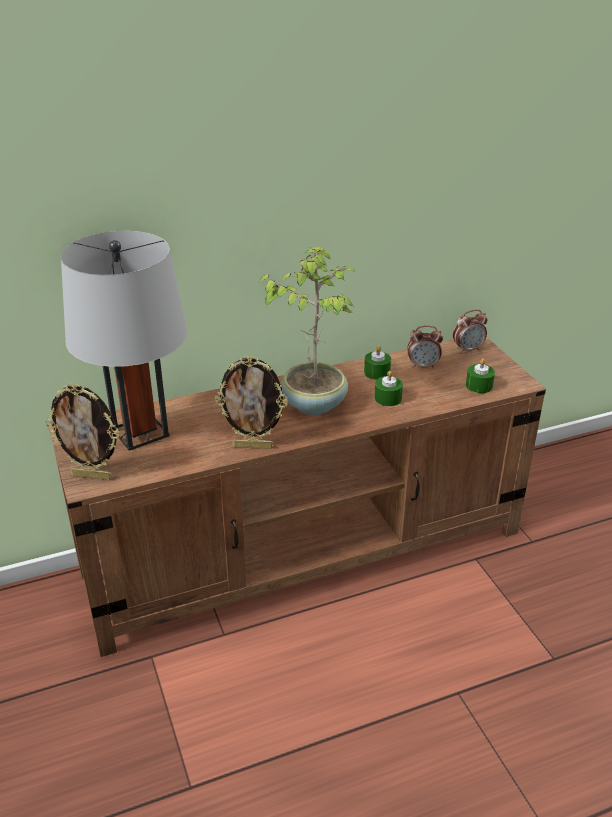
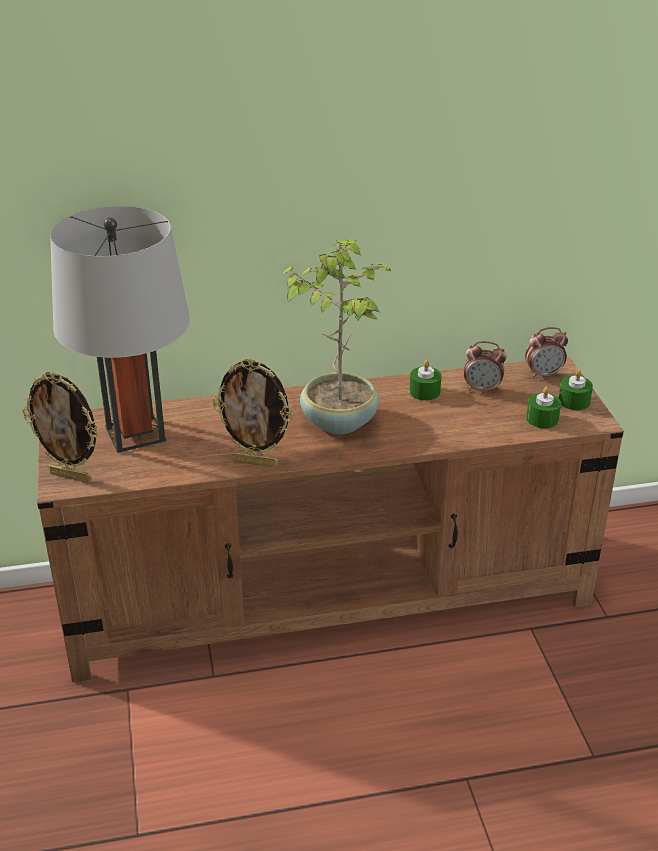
camera: 10 degrees right, 0 degrees up
(388, 398) = (427, 423): green candle -> green candle (574, 401)

